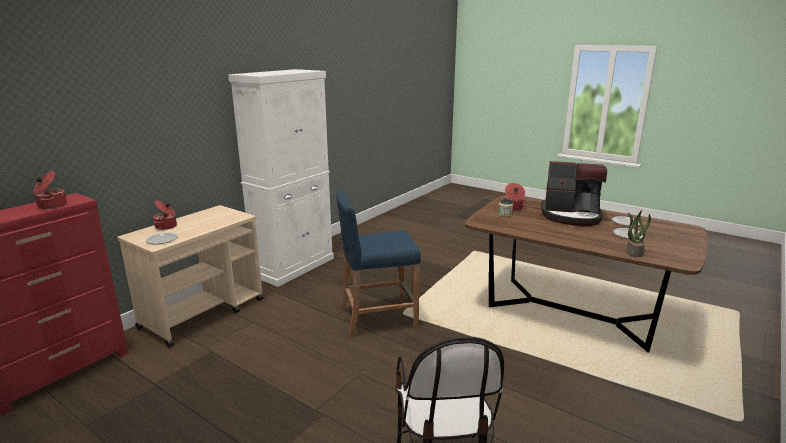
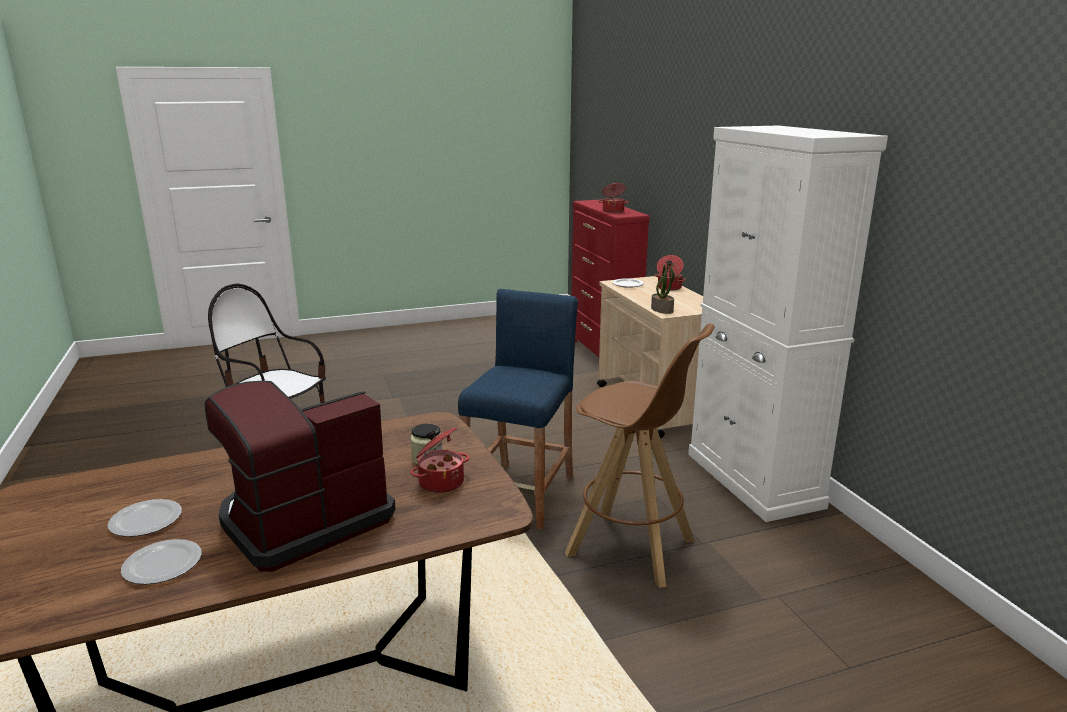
camera: 125 degrees right, 0 degrees up
(390, 278) = (632, 548): none -> brown stool
(634, 252) = (123, 479): potted plant -> potted plant (662, 310)

